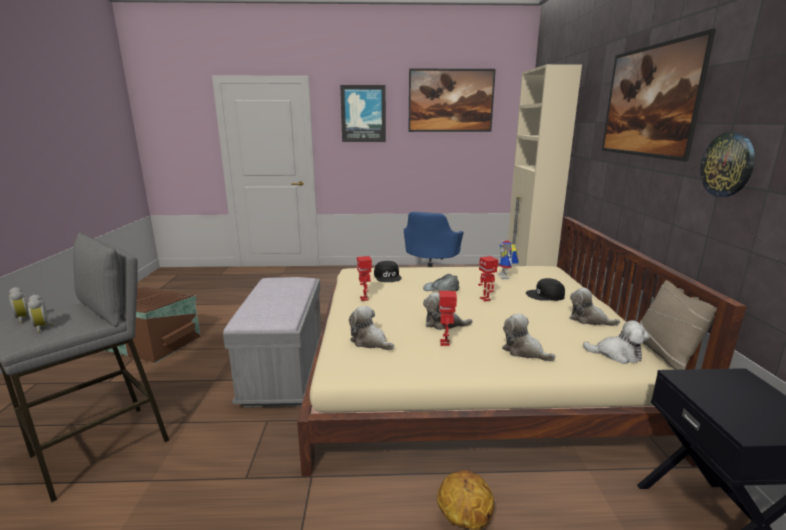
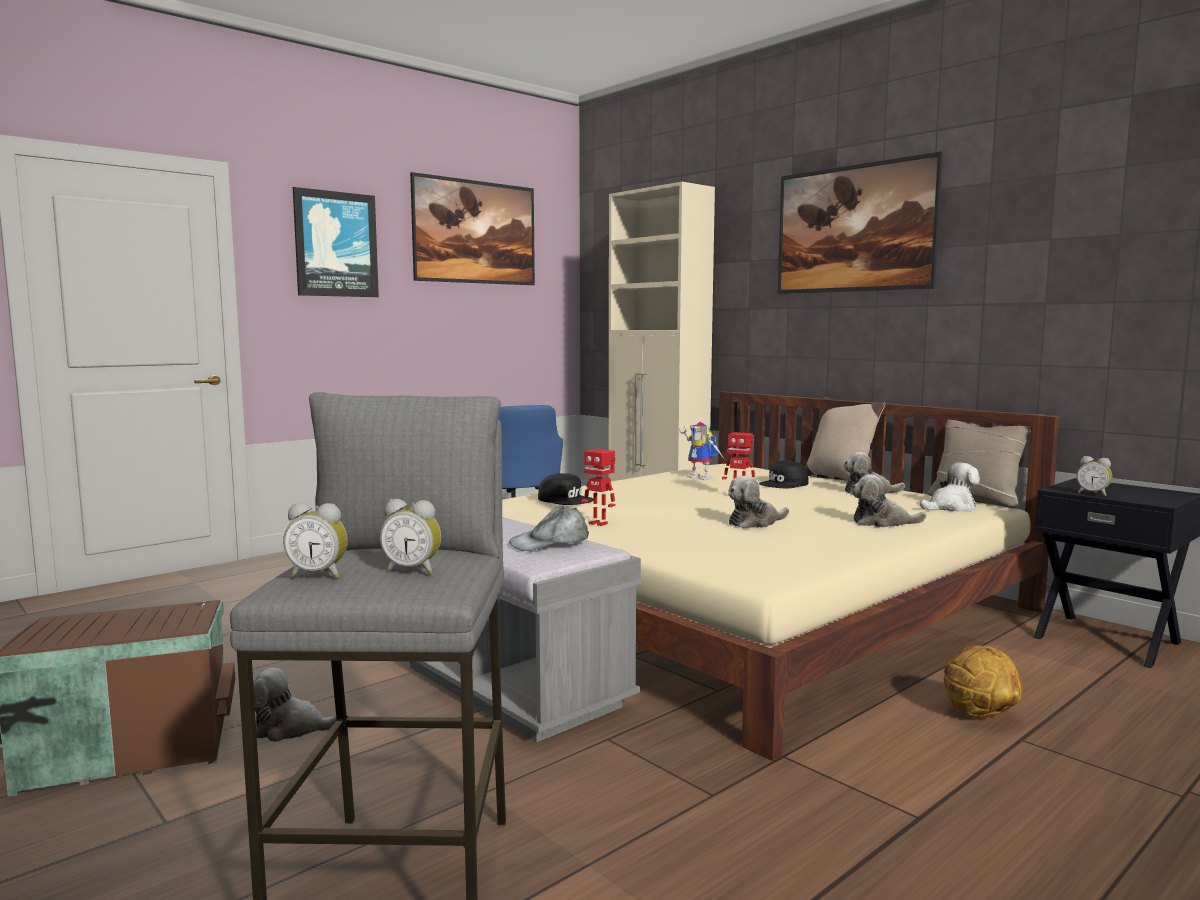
camera: 40 degrees left, 10 degrees down
(370, 342) = (726, 552): plush toy -> plush toy (290, 729)
(441, 289) = (667, 497): grey cap -> grey cap (550, 542)
(445, 343) = (803, 533): toy robot -> none
(600, 300) = (839, 478): none -> beige pillow
(700, 394) = (1093, 494): none -> alarm clock
(727, 165) = (992, 284): wall clock -> none

